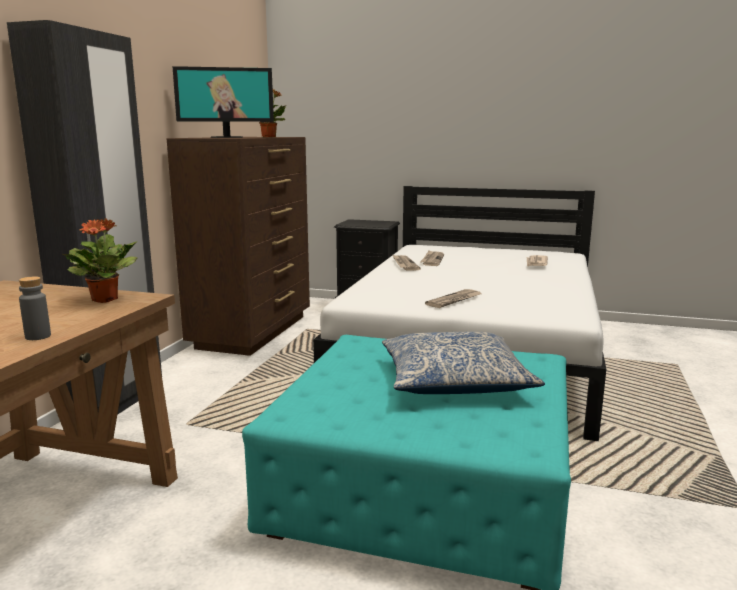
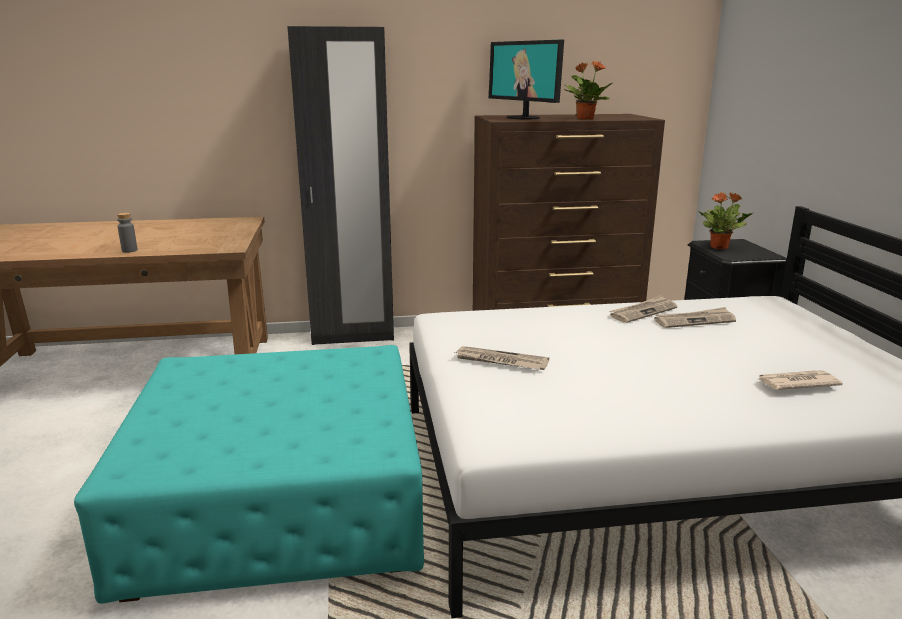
camera: 65 degrees right, 5 degrees up
(105, 299) = (221, 242): potted plant -> potted plant (719, 247)
(454, 381) = (285, 413): pillow -> none

